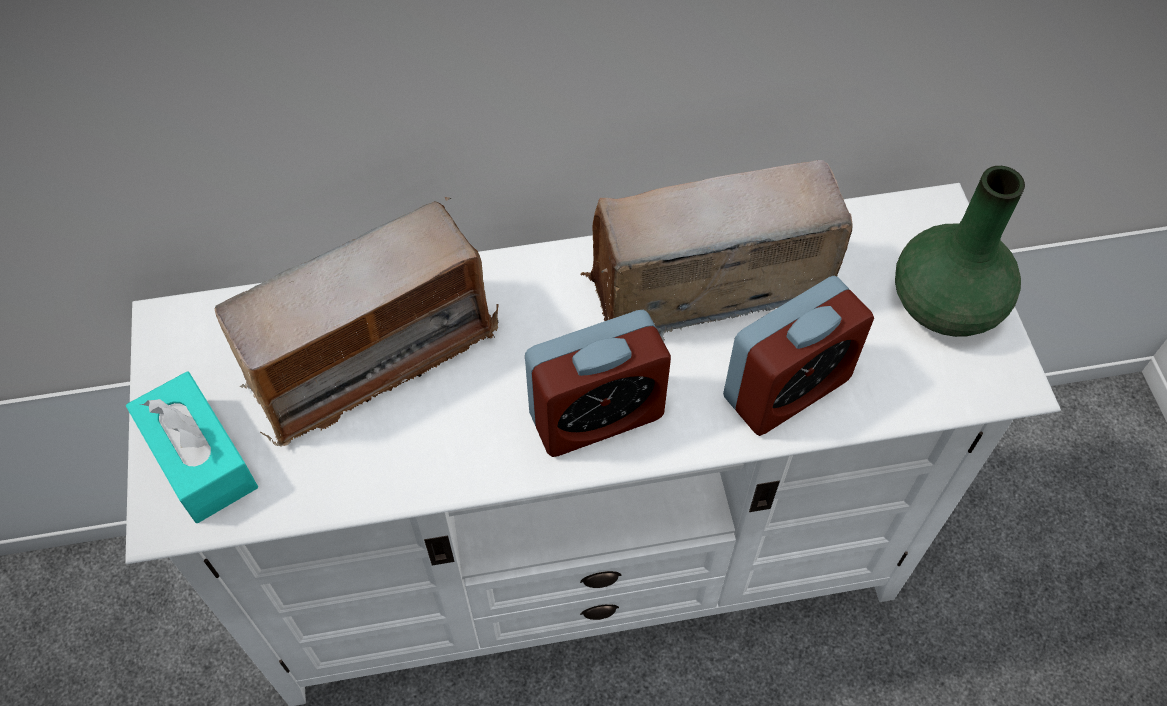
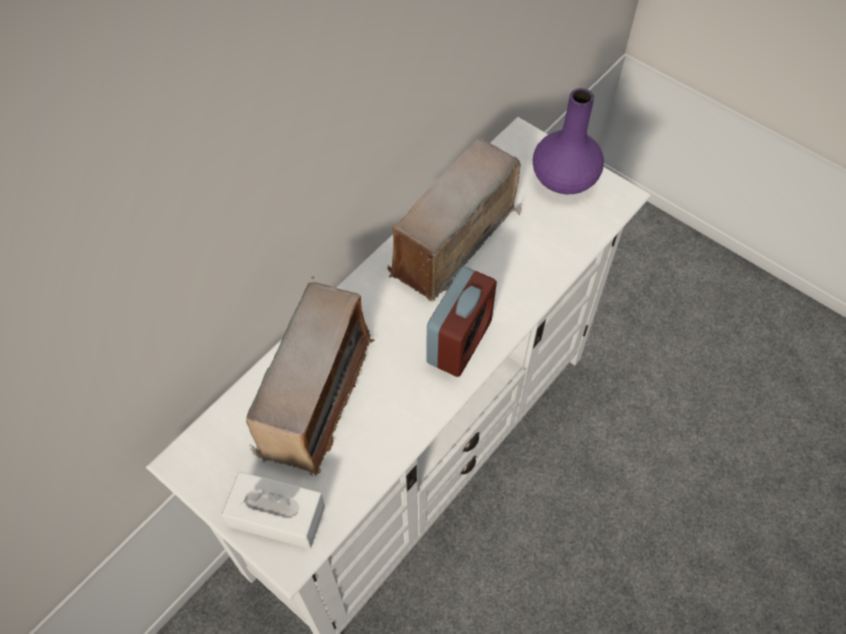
camera: 40 degrees left, 0 degrees up
(200, 459) = (277, 516): turquoise tissue box -> white tissue box
(786, 389) = (533, 266): alarm clock -> none
(944, 303) = (563, 178): green vase -> purple vase

